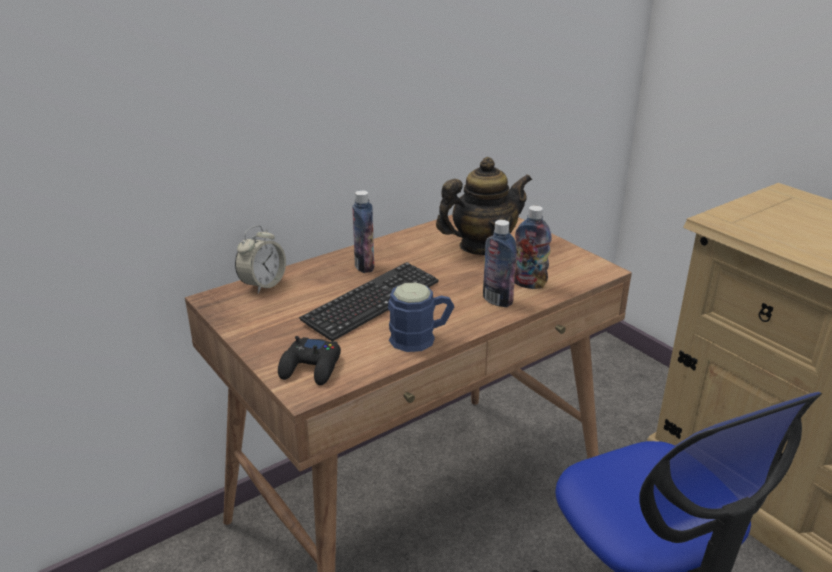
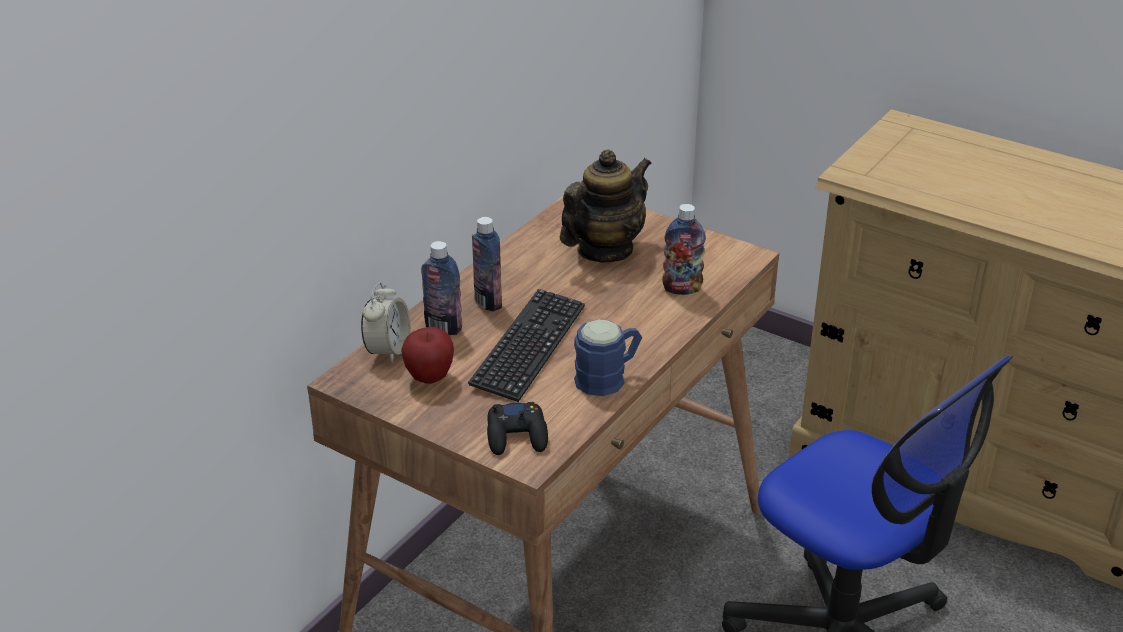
camera: 20 degrees left, 5 degrees up
(277, 310) = (429, 378): none -> apple
(497, 300) = (660, 316): bottle -> bottle (443, 328)

